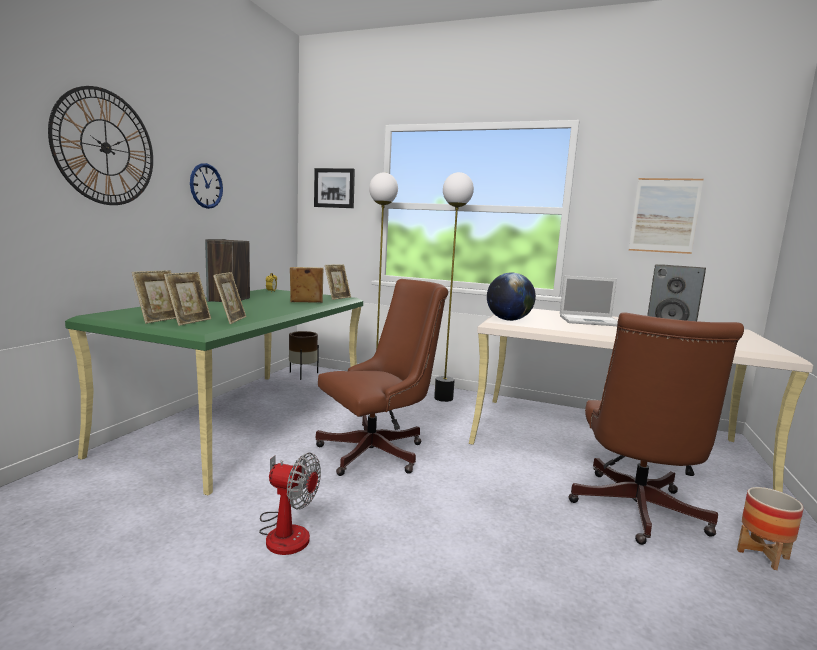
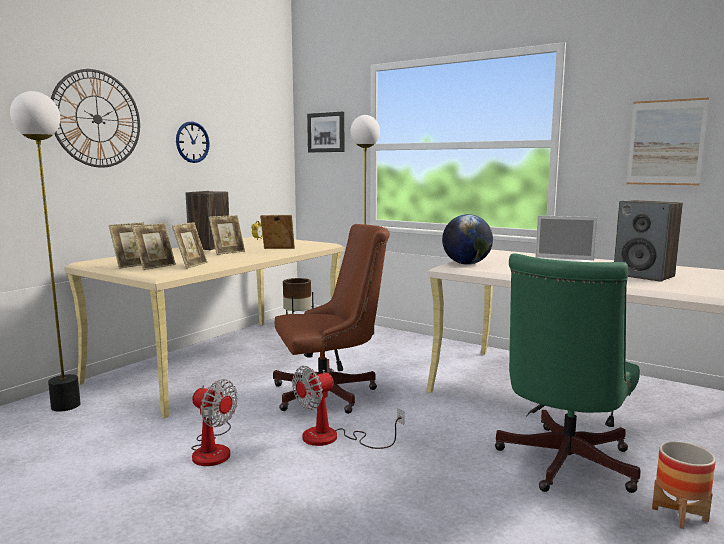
camera: 15 degrees right, 0 degrees up
(246, 419) = (224, 360): green desk -> beige desk
(337, 298) = (315, 244): picture frame -> picture frame (228, 252)
(409, 504) = (333, 438): none -> fan
(443, 398) = (428, 348): floor lamp -> floor lamp (66, 405)
(635, 512) = (562, 465): brown office chair -> green office chair

